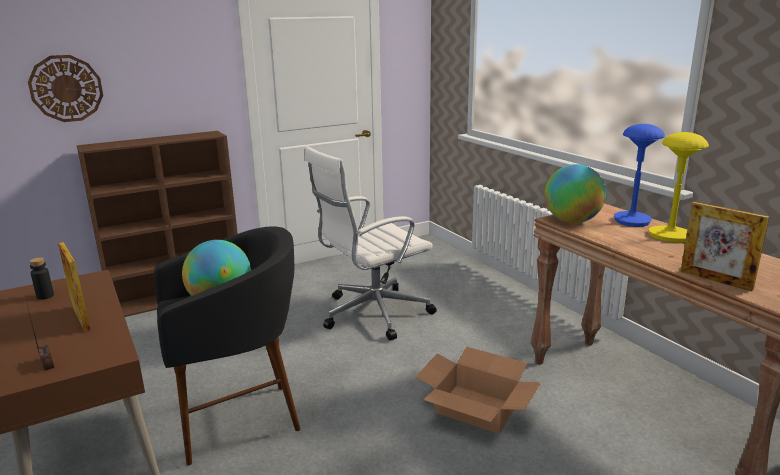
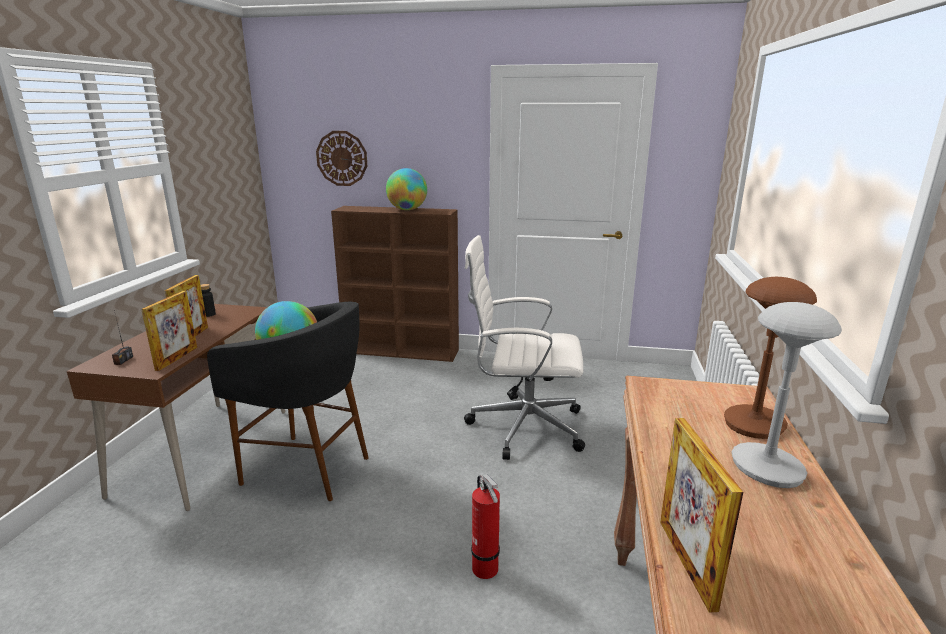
camera: 40 degrees right, 0 degrees up
(114, 338) = (177, 358): none -> picture frame
(476, 408) = (486, 571): cardboard box -> fire extinguisher
(572, 221) = (663, 394): globe -> globe (407, 210)
(632, 220) = (754, 424): blue table lamp -> brown table lamp
(670, 236) = (767, 467): yellow table lamp -> grey table lamp

